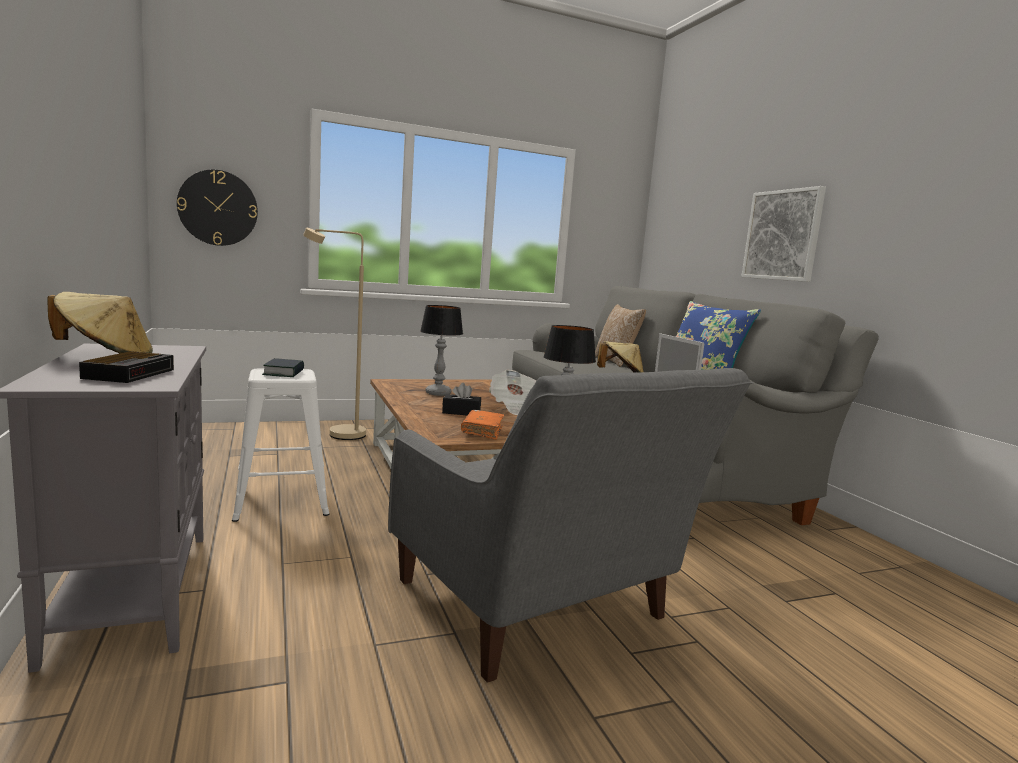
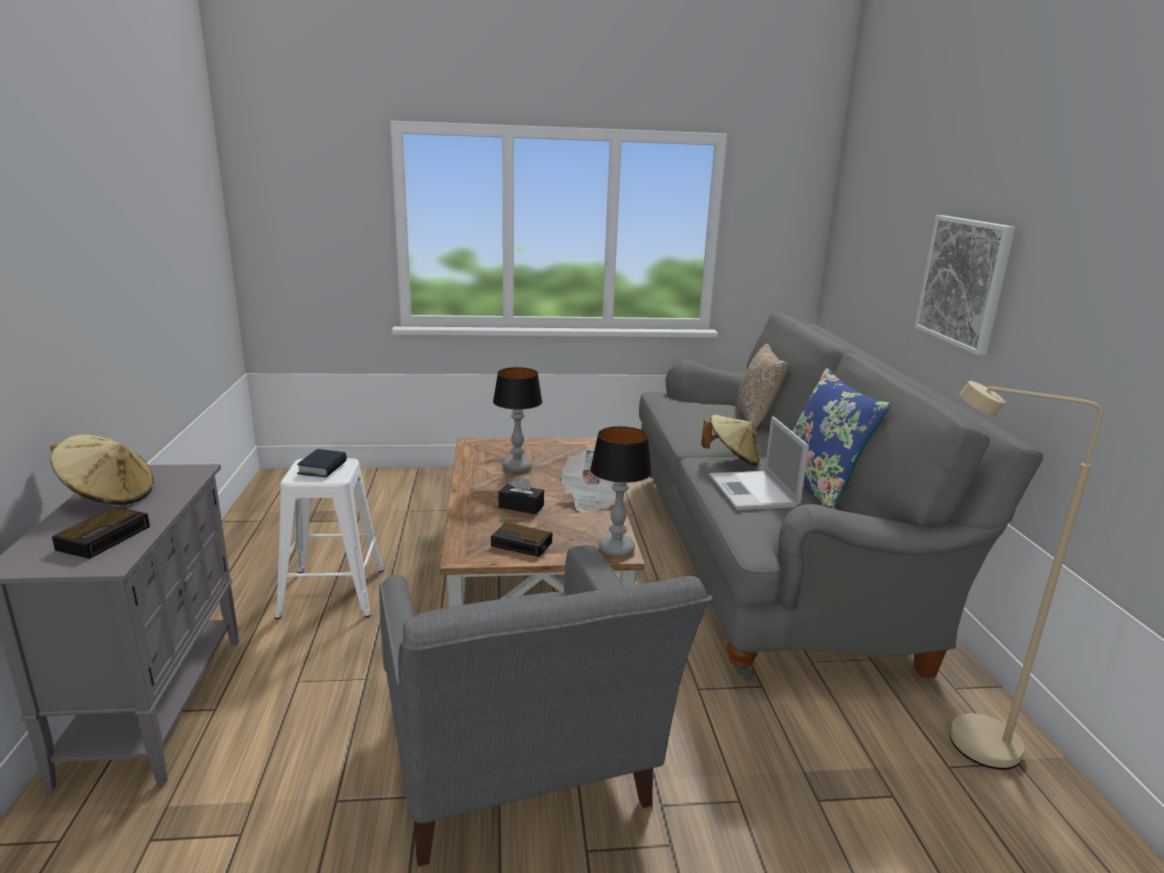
camera: 15 degrees right, 10 degrees up
(218, 208) = (299, 244): wall clock -> none
(337, 433) = (432, 490): beige floor lamp -> beige floor lamp (964, 739)
(482, 431) = (523, 544): orange book -> alarm clock

